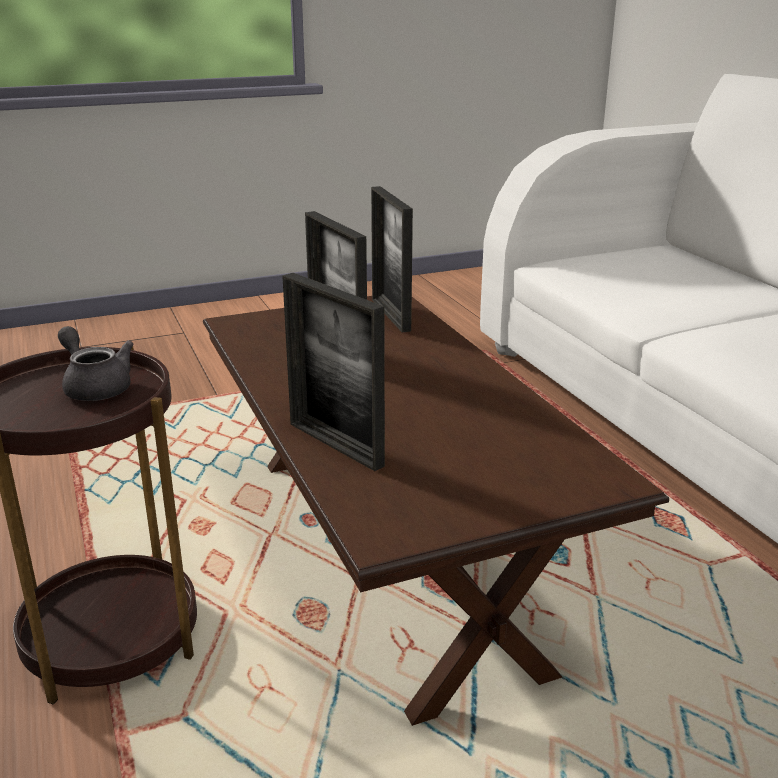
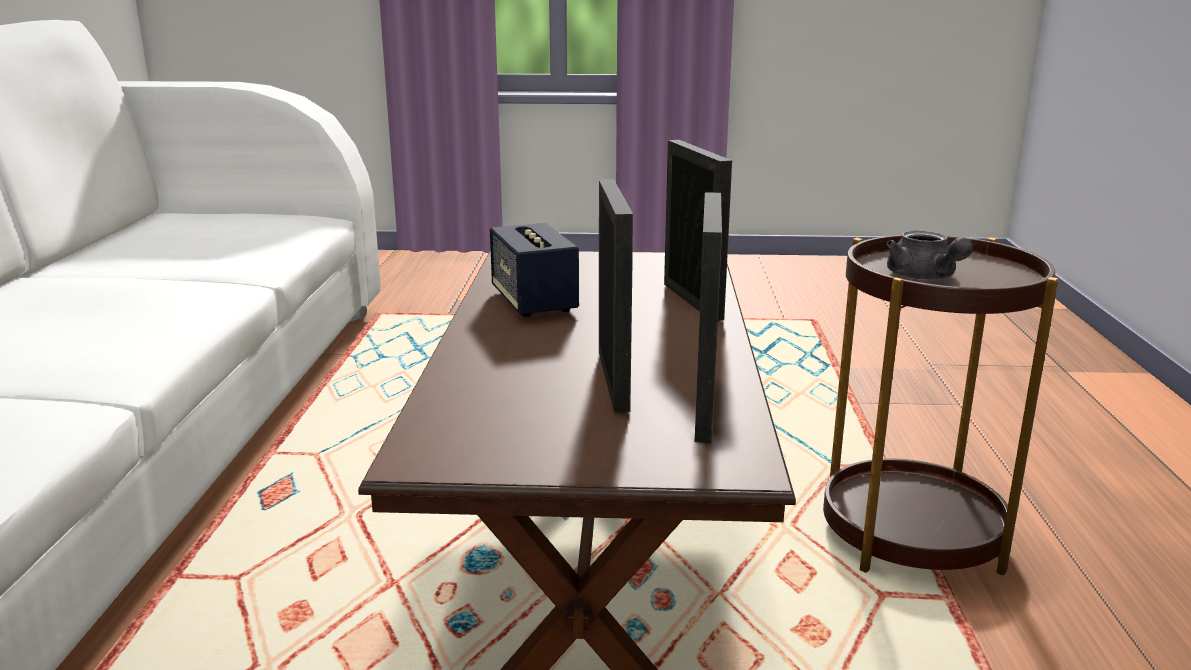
camera: 155 degrees left, 5 degrees down
(390, 315) = (467, 426): picture frame -> picture frame (704, 406)
(481, 410) = (534, 302): none -> speaker

